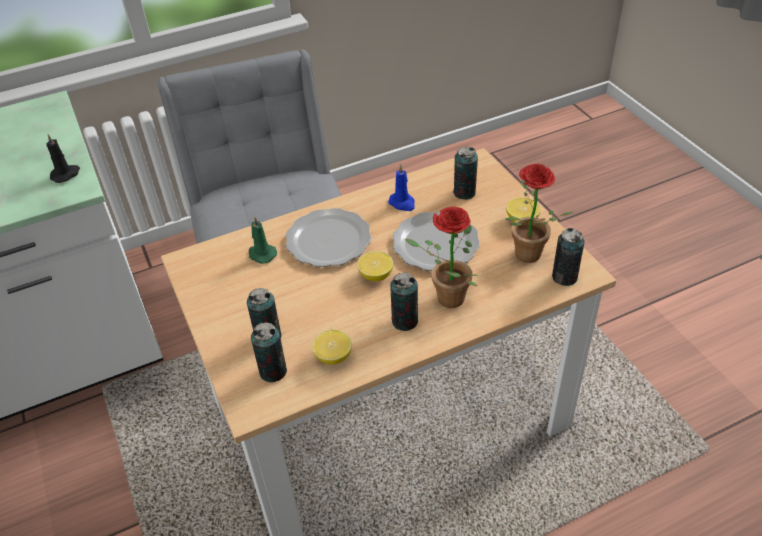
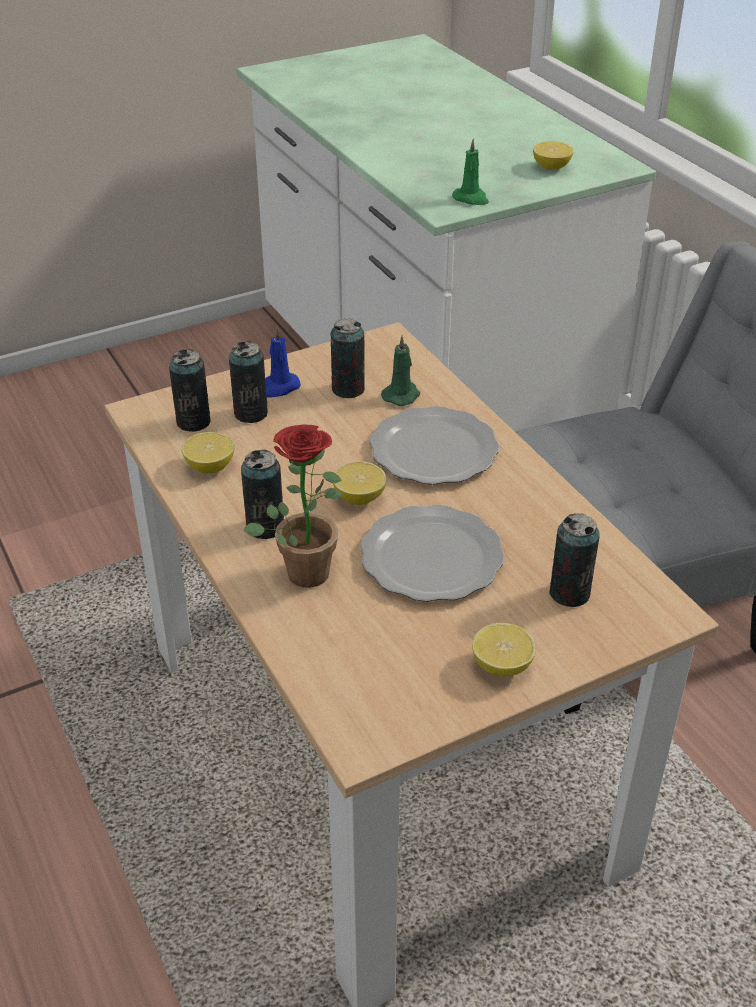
camera: 85 degrees right, 5 degrees down
(34, 133) = (551, 167): none -> lemon
(66, 174) = (471, 199): black candle -> green candle
(402, 203) = (529, 520): blue candle -> blue candle (279, 387)
(527, 258) = (400, 666): potted plant -> none
(564, 277) = (351, 712): can -> can (348, 389)

